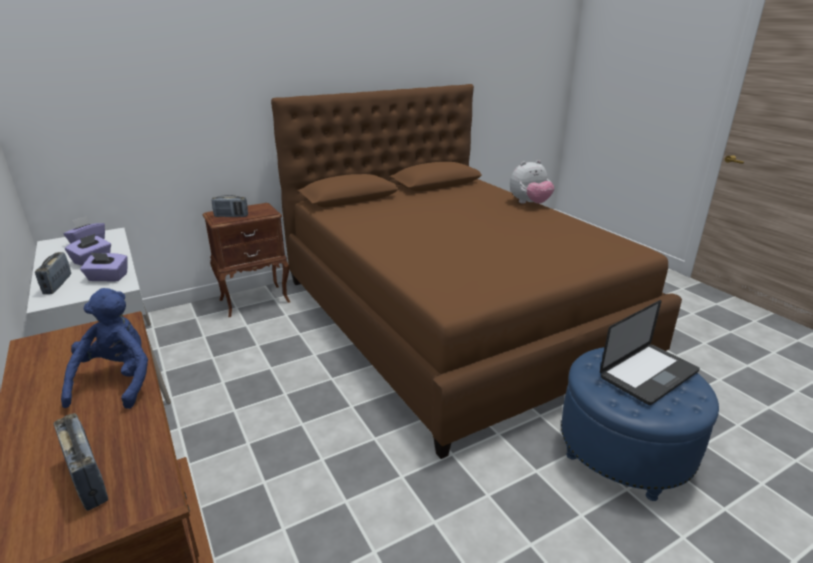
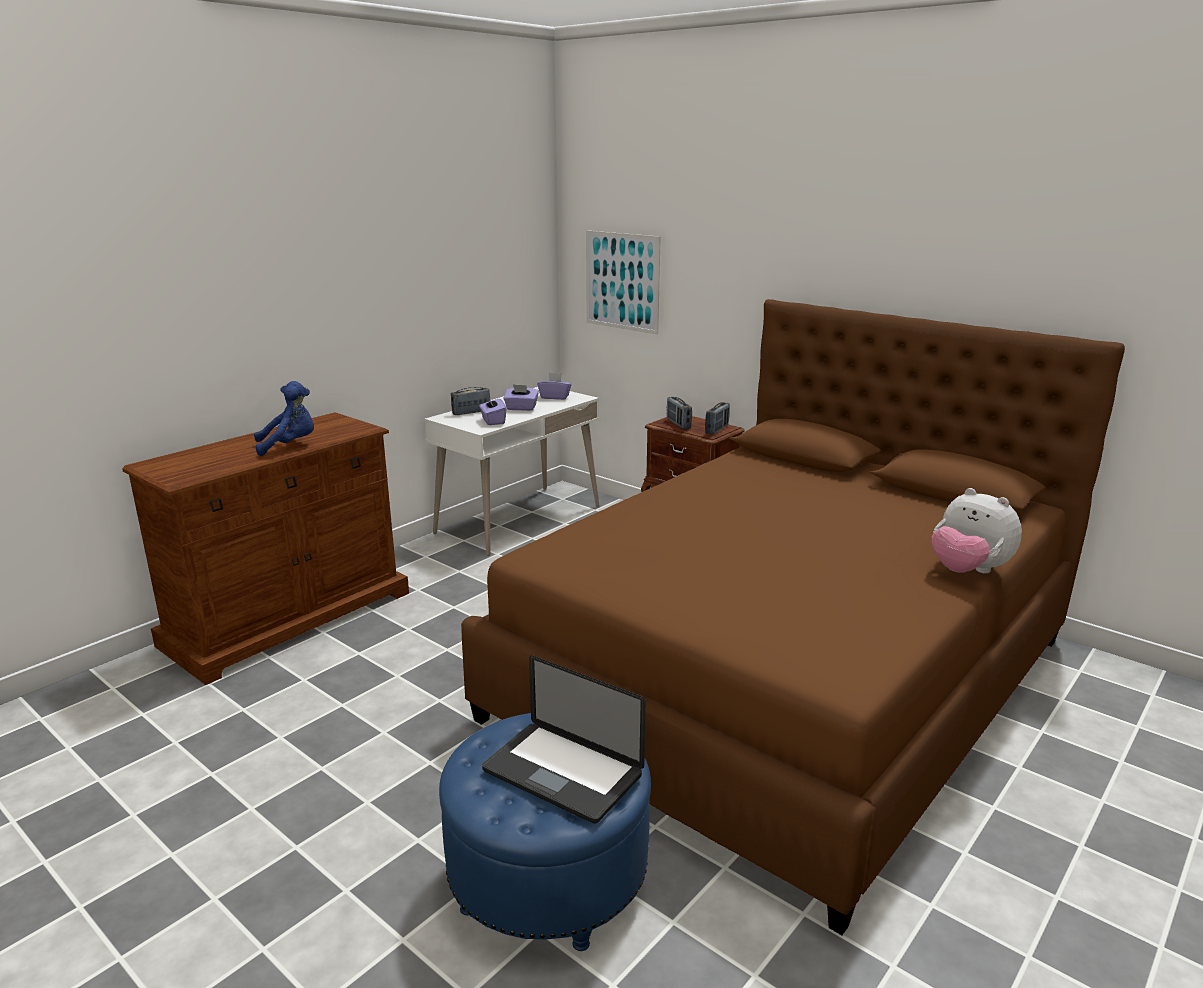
camera: 70 degrees right, 5 degrees down
(88, 479) = (194, 464): radio -> radio (717, 429)
(98, 111) = (622, 281): none -> picture

